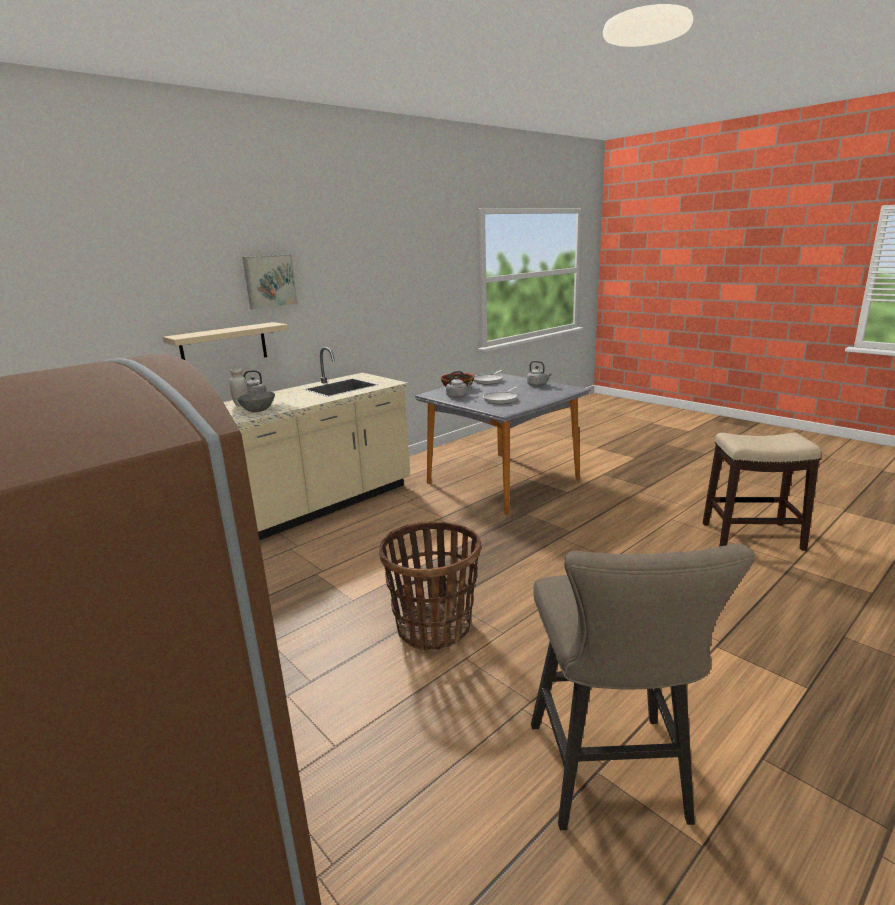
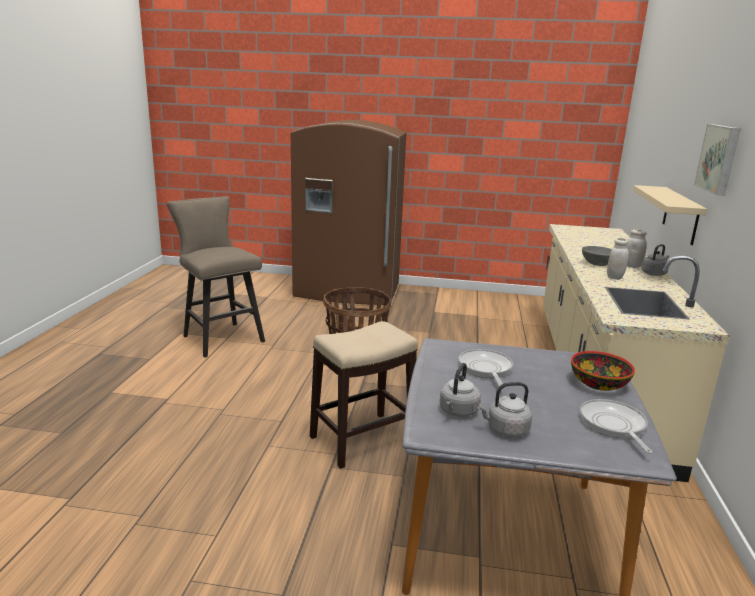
camera: 140 degrees right, 0 degrees up
(293, 400) = (615, 277): none -> white jar
(458, 396) = (554, 363): grey kettle -> grey kettle (458, 411)
(752, 536) = (101, 538): stool -> stool (361, 440)

